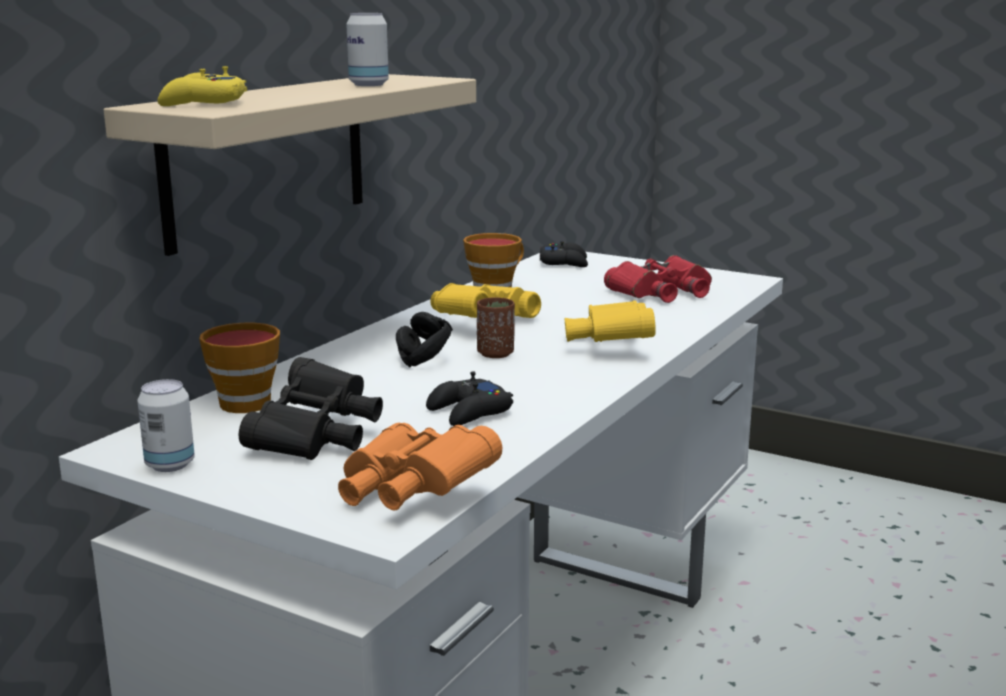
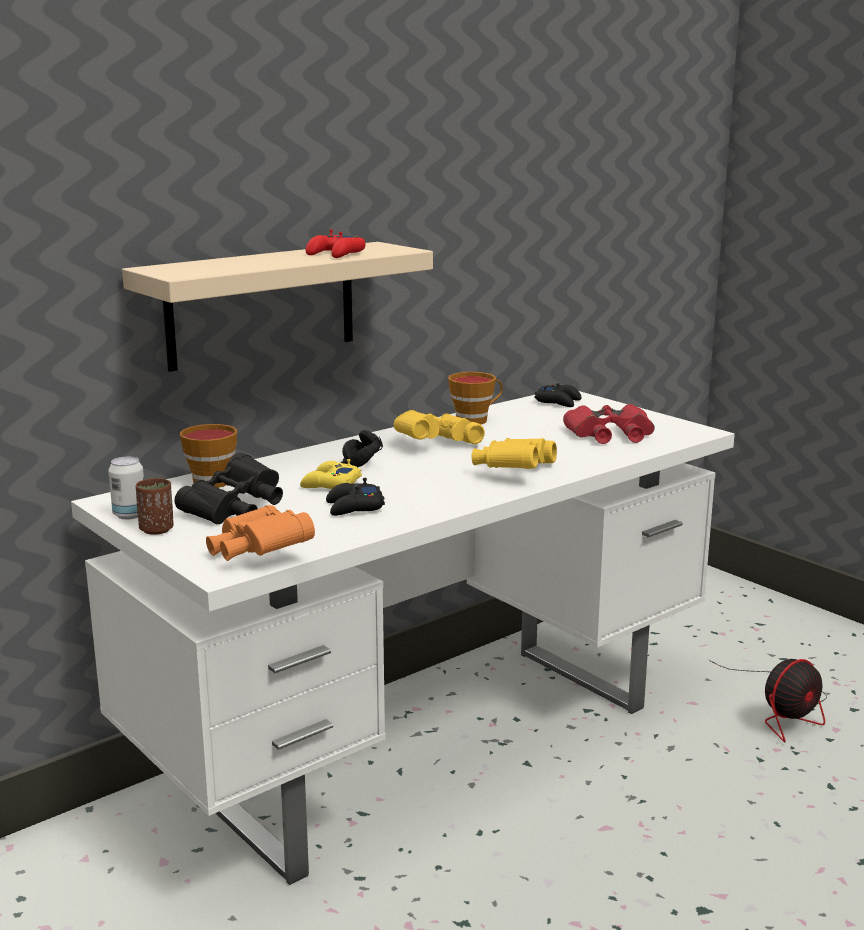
camera: 20 degrees right, 0 degrees up
(202, 103) = (187, 267): yellow game controller -> yellow game controller (330, 484)
(369, 85) = (336, 254): can -> red game controller
(495, 354) = (419, 468): brown cup -> brown cup (156, 530)
(836, 573) = (785, 710): none -> fan

